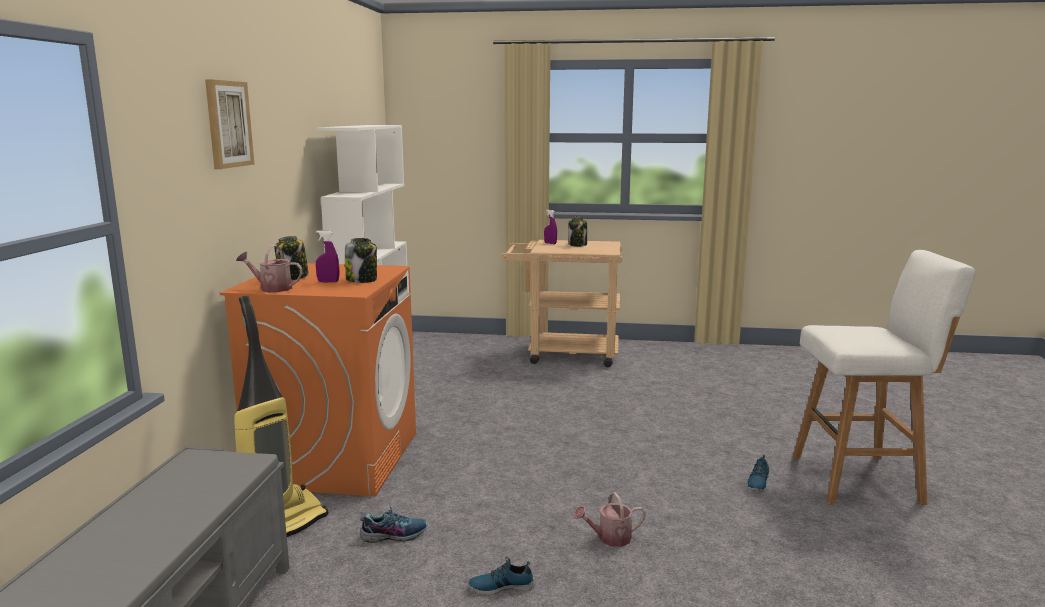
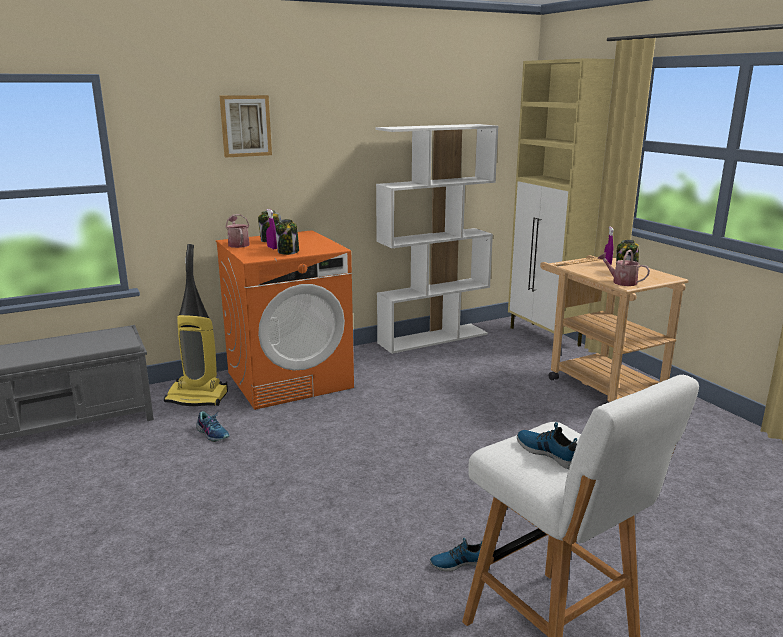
camera: 55 degrees right, 5 degrees up
(456, 339) = (545, 337): none -> beige cabinet
(501, 586) = (179, 491): shoe -> shoe (548, 453)
(609, 538) = (277, 512): watering can -> watering can (621, 282)

